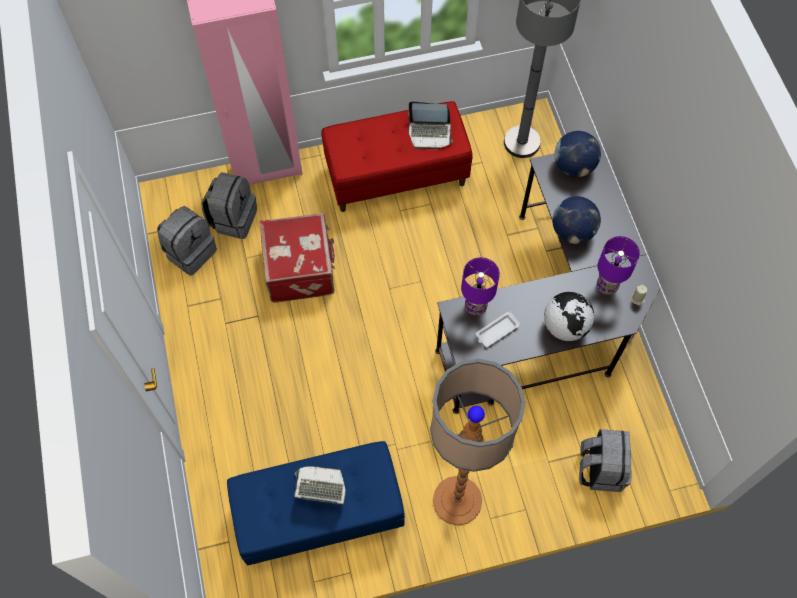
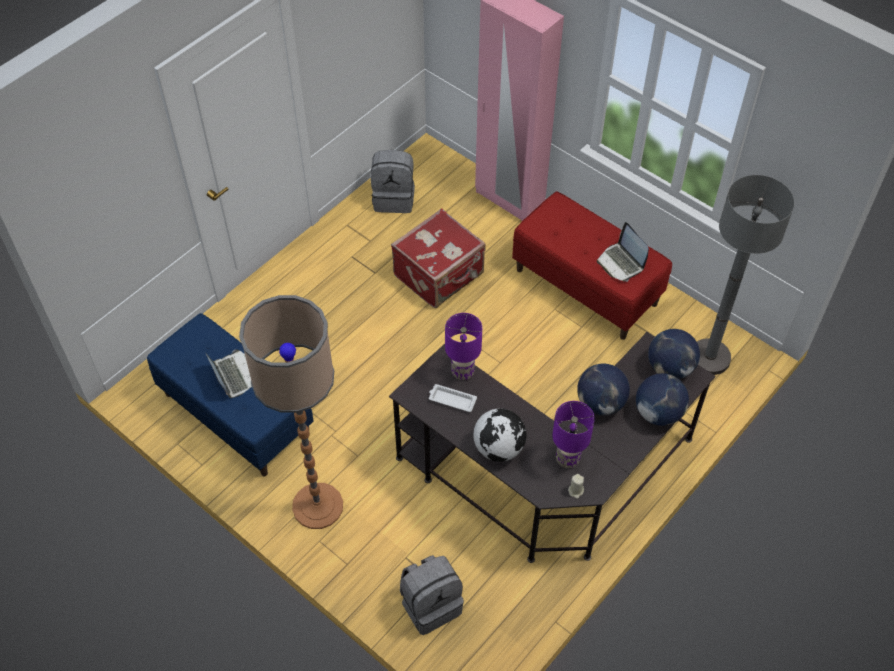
camera: 55 degrees right, 10 degrees down
(233, 218) = (446, 206): grey backpack -> none
(607, 200) = (658, 413): none -> globe

